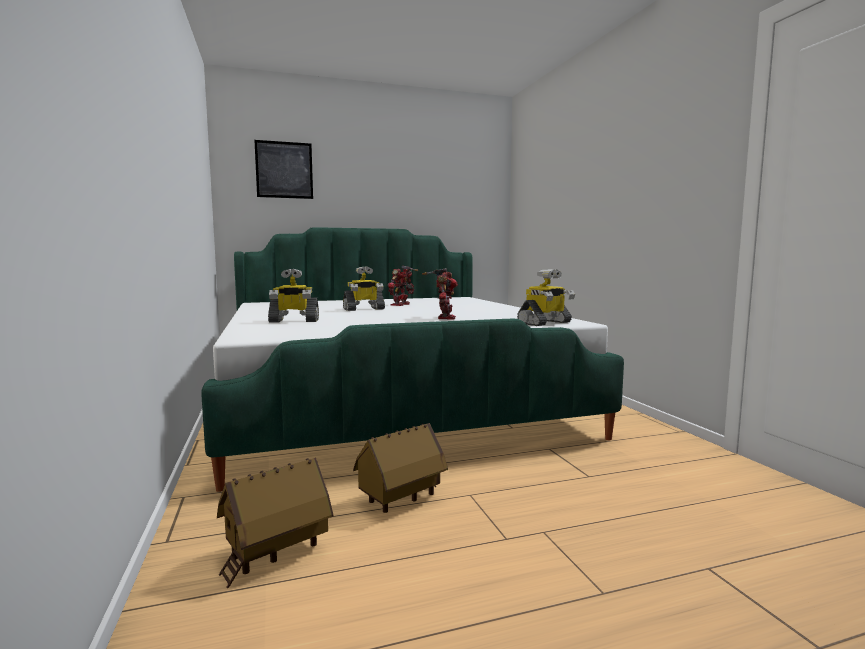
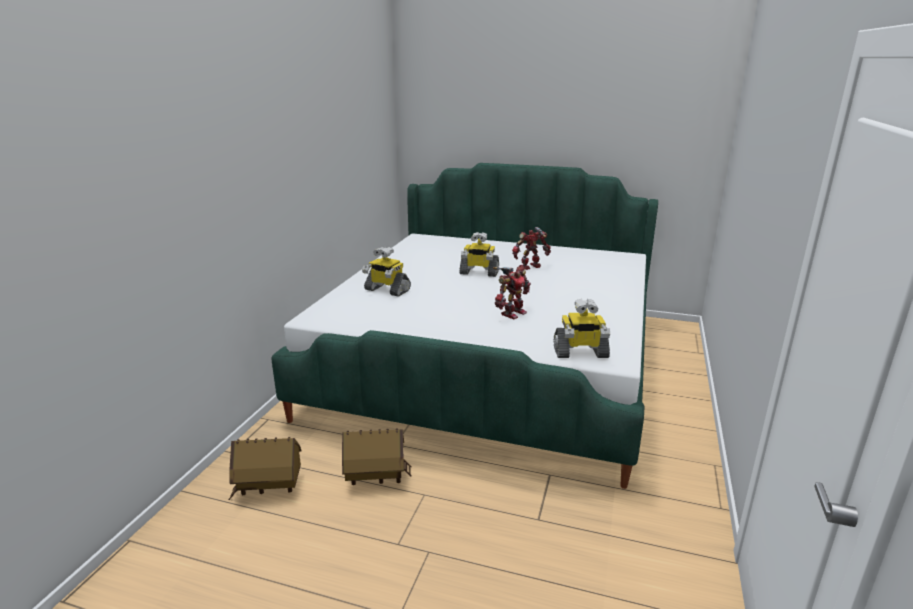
camera: 35 degrees right, 15 degrees up
(284, 170) = (459, 101): picture -> none

